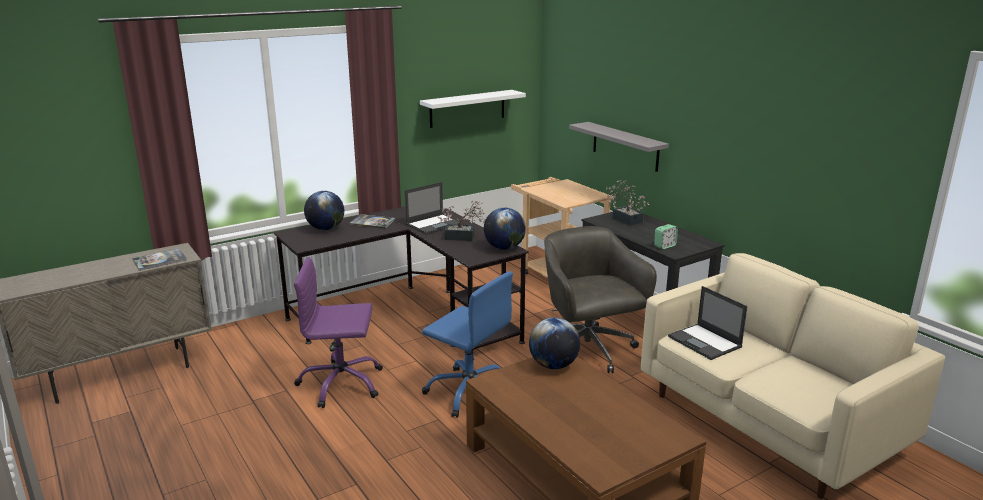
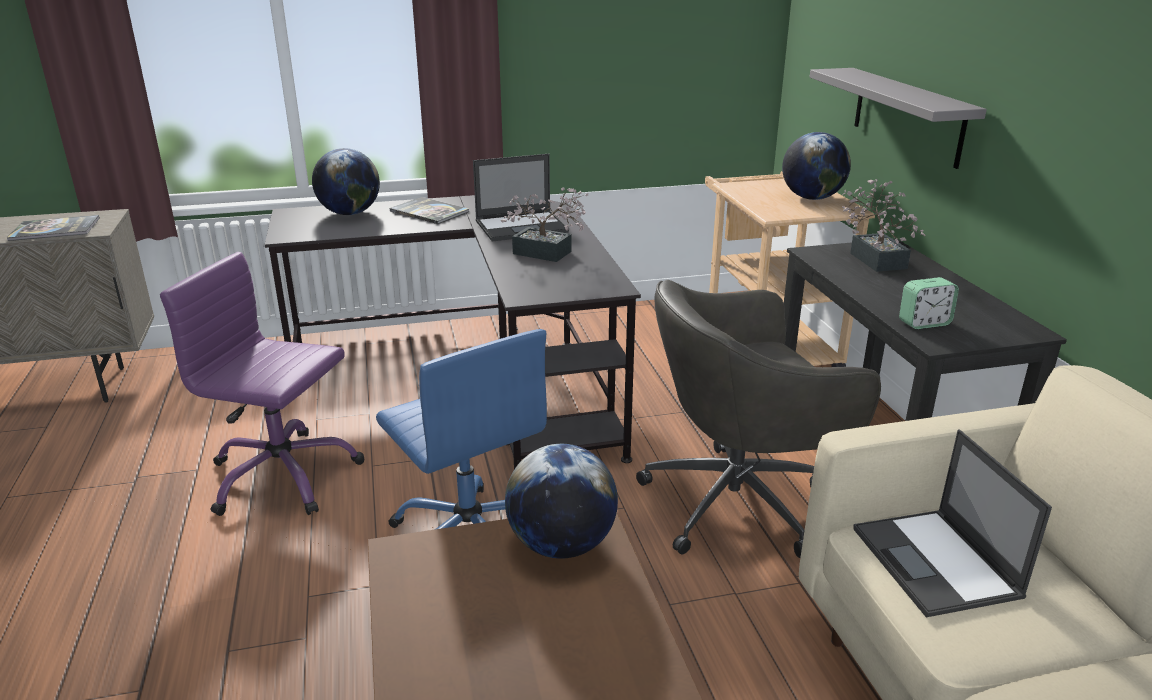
camera: 20 degrees right, 5 degrees up
(467, 108) = (642, 34): white shelf -> none
(504, 248) = (601, 283): globe -> globe (812, 198)
(588, 351) = (739, 502): grey office chair -> grey office chair turned 105 degrees counterclockwise

